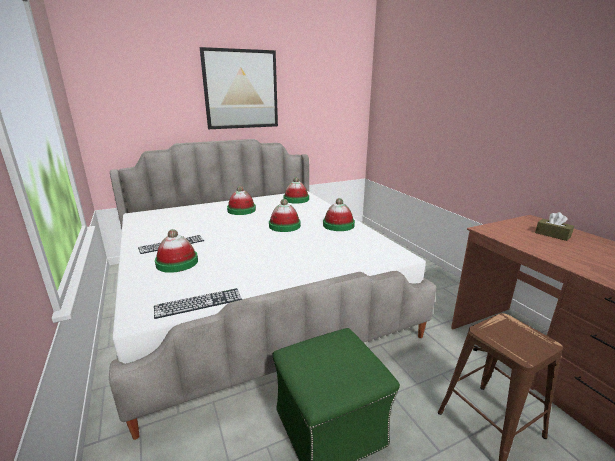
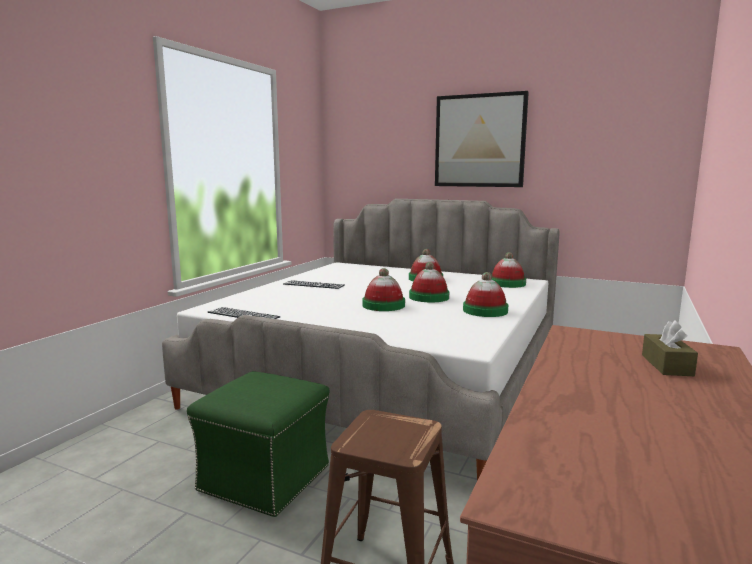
camera: 50 degrees right, 10 degrees down
(177, 262) = (289, 294): hat -> hat (383, 305)

